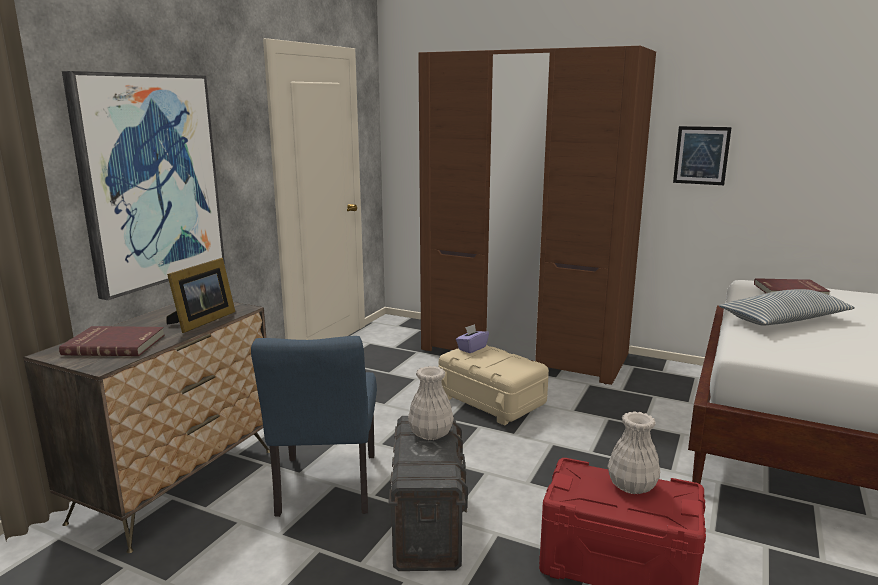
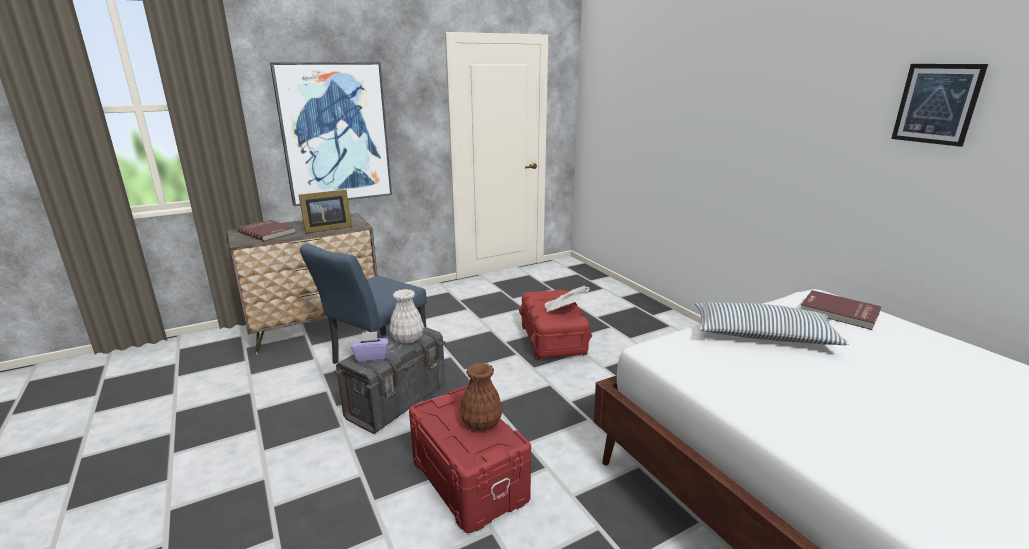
camera: 35 degrees right, 5 degrees up
(472, 348) = (551, 293): purple tissue box -> purple tissue box (372, 357)
(492, 400) = (553, 339): beige storage box -> red storage box
(509, 360) = (564, 309): none -> newspaper
(523, 352) = (633, 311): brown wardrobe -> none
(631, 486) = (481, 423): white vase -> brown vase
(701, 155) = (812, 148): picture -> picture (936, 104)

